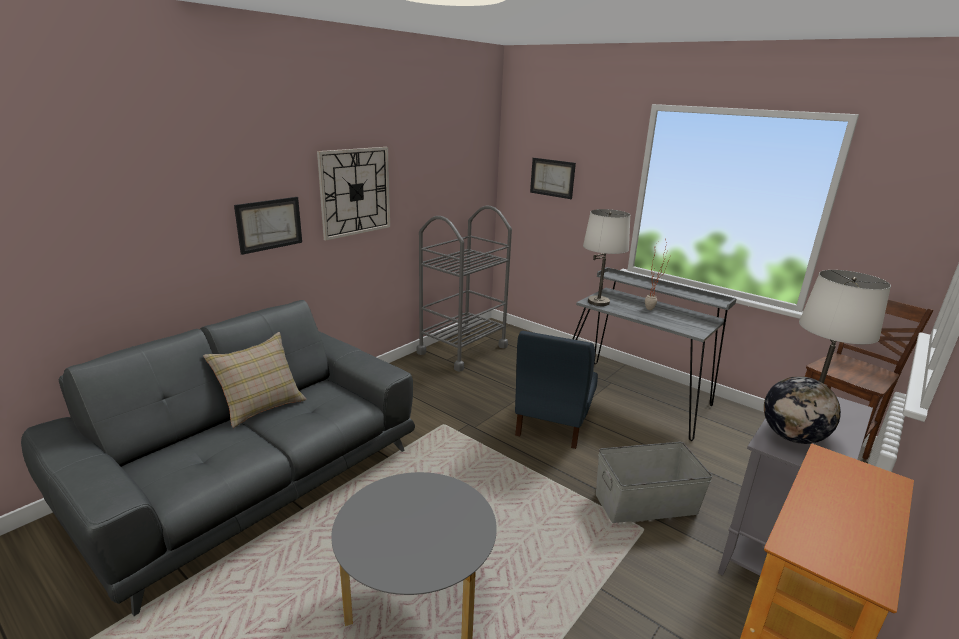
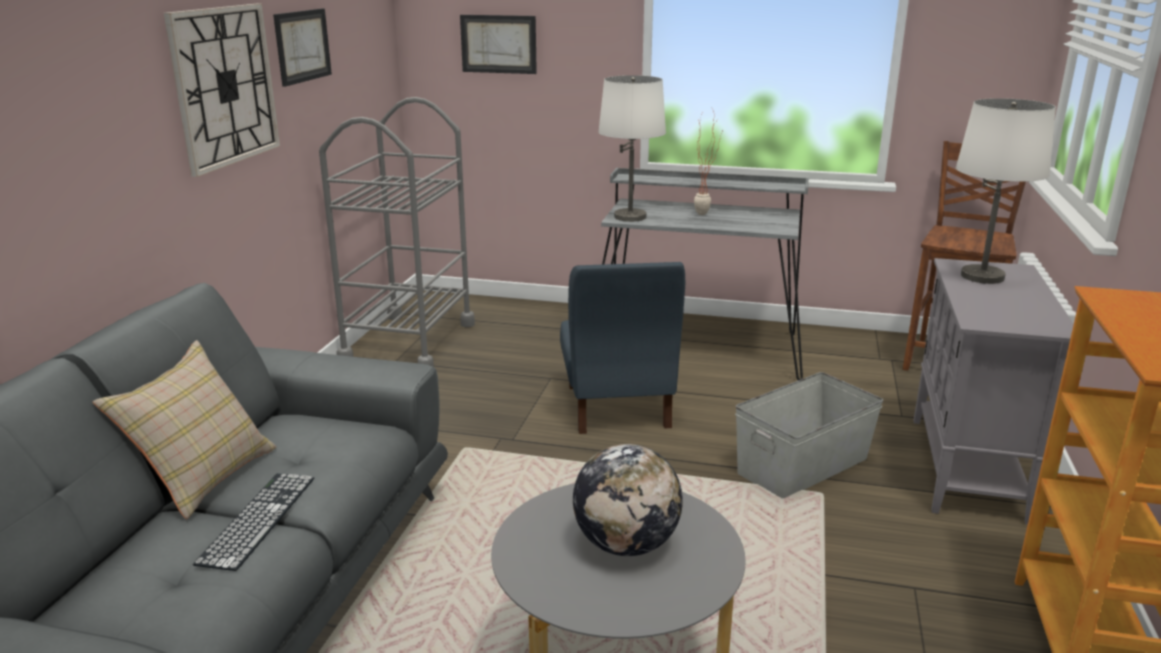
camera: 25 degrees left, 0 degrees up
(262, 438) = (258, 519): none -> keyboard
(269, 224) = (110, 153): picture -> picture (302, 46)
(792, 437) = (993, 310): globe -> globe (626, 545)

